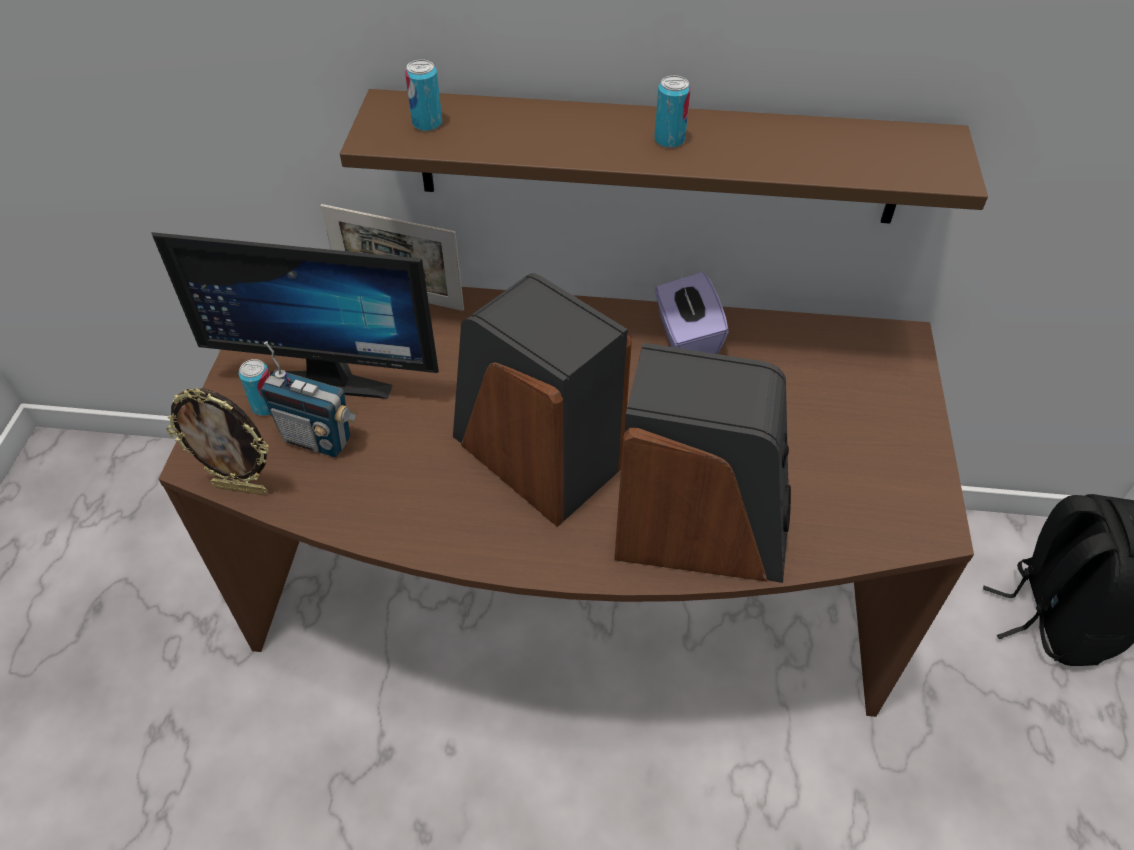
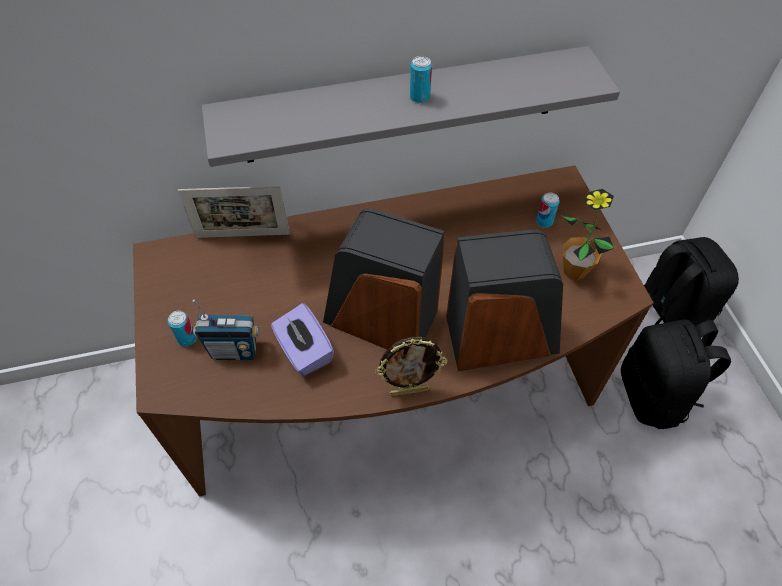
camera: 20 degrees left, 5 degrees up
(242, 488) = (199, 400): picture frame -> picture frame (409, 391)
(333, 374) = (222, 302): monitor -> none
(427, 123) = (256, 122): can -> can (544, 222)
(657, 157) = (402, 106): brown shelf -> grey shelf
(686, 336) = (438, 213): purple tissue box -> purple tissue box (304, 351)
(861, 471) = (574, 270): none -> potted plant
(983, 735) = (653, 396): none -> black backpack

